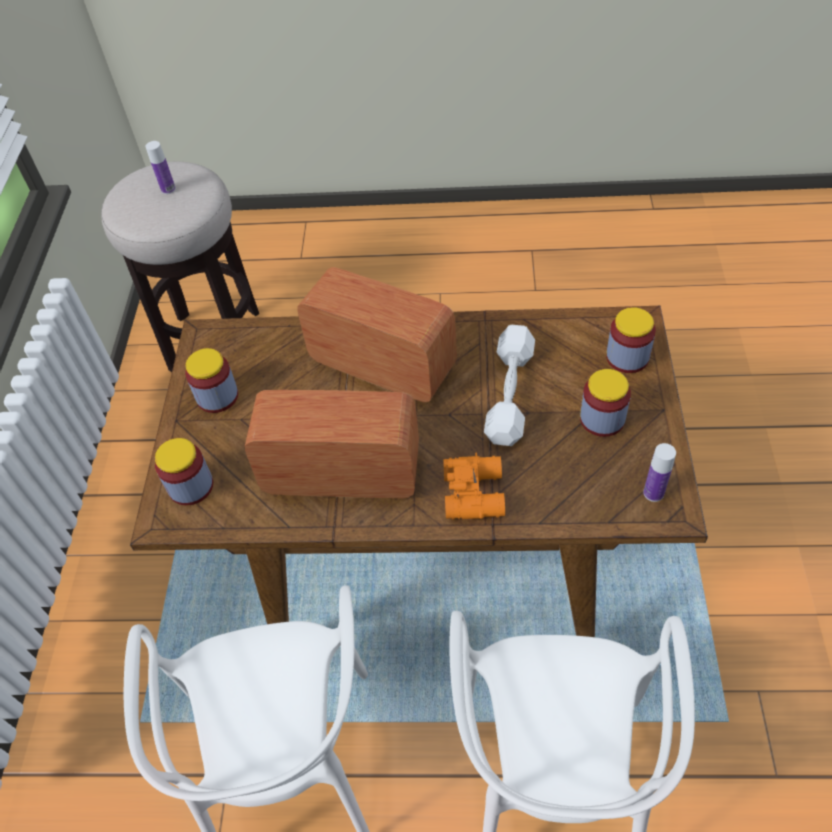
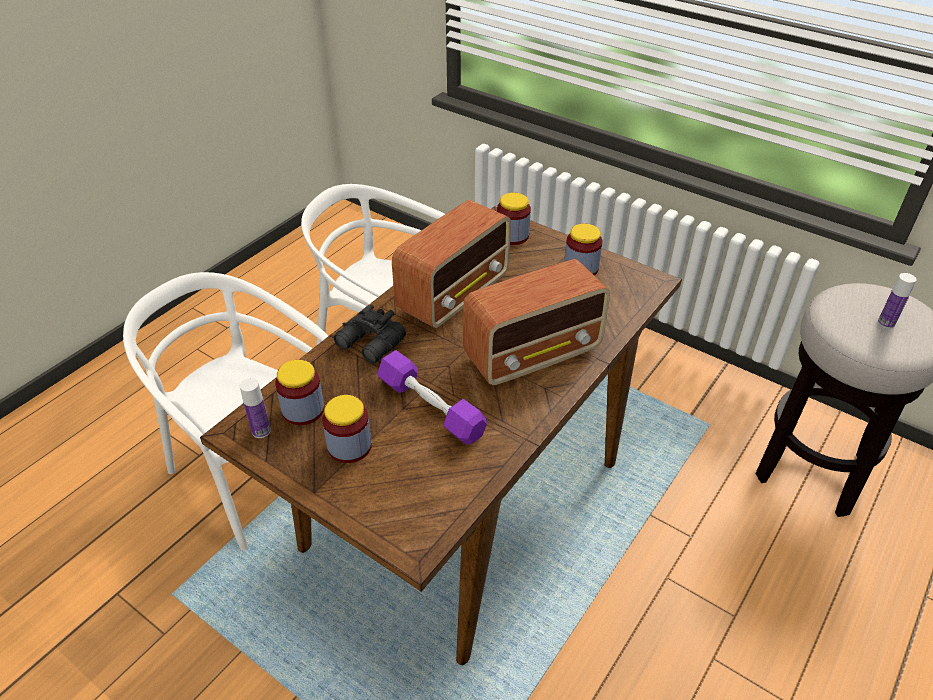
camera: 120 degrees right, 10 degrees down
(475, 492) = (370, 344): orange binoculars -> black binoculars
(510, 394) = (430, 407): white dumbbell -> purple dumbbell
(627, 357) = (388, 507): jar -> jar (303, 410)

